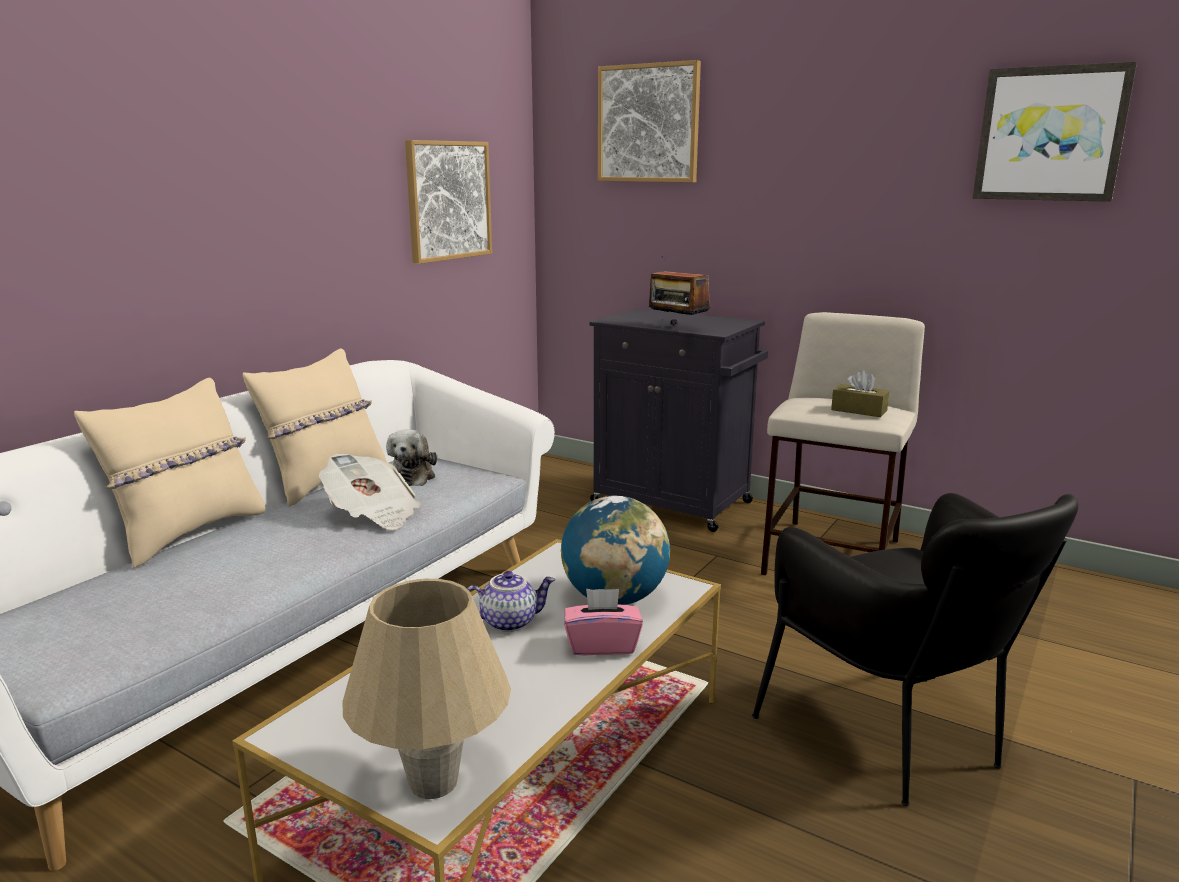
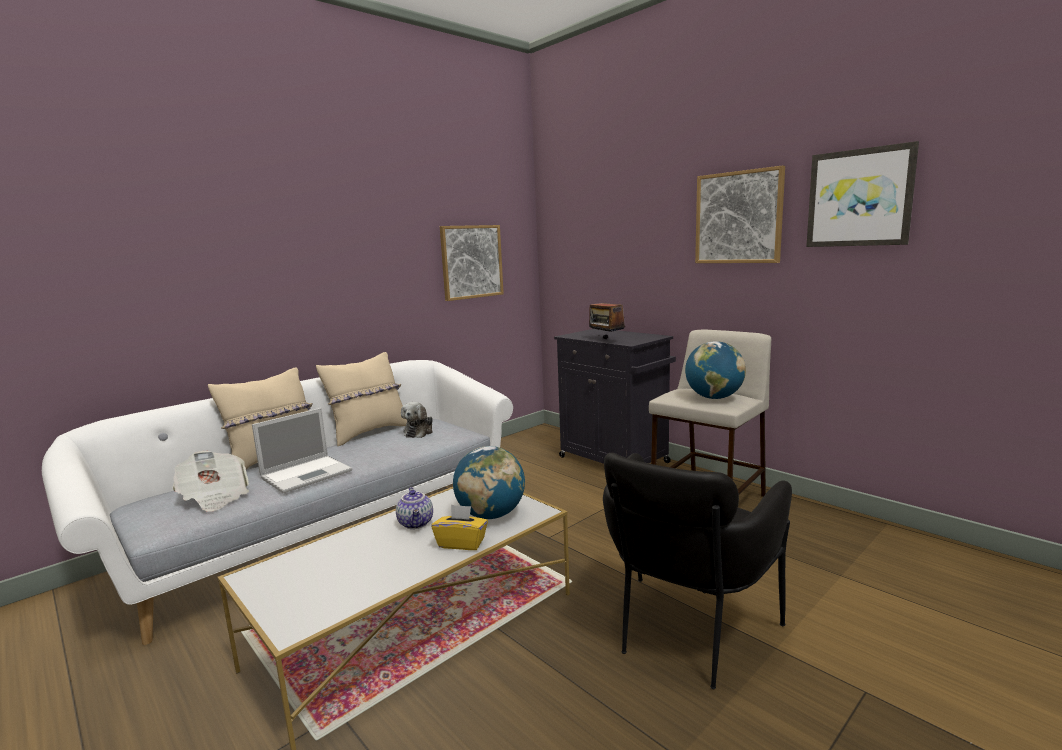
camera: 15 degrees right, 5 degrees down
(275, 555) = (308, 473): none -> laptop
(373, 514) = (379, 453): newspaper -> newspaper (215, 497)
(433, 782) = (303, 614): beige table lamp -> none
(509, 621) = (416, 523): teapot -> teapot turned 75 degrees clockwise
(602, 645) = (461, 543): pink tissue box -> yellow tissue box
(648, 123) = (600, 208): picture -> picture (738, 217)
(859, 410) = (714, 398): brown tissue box -> globe
(896, 740) = (685, 637): black armchair -> black armchair turned 45 degrees clockwise

